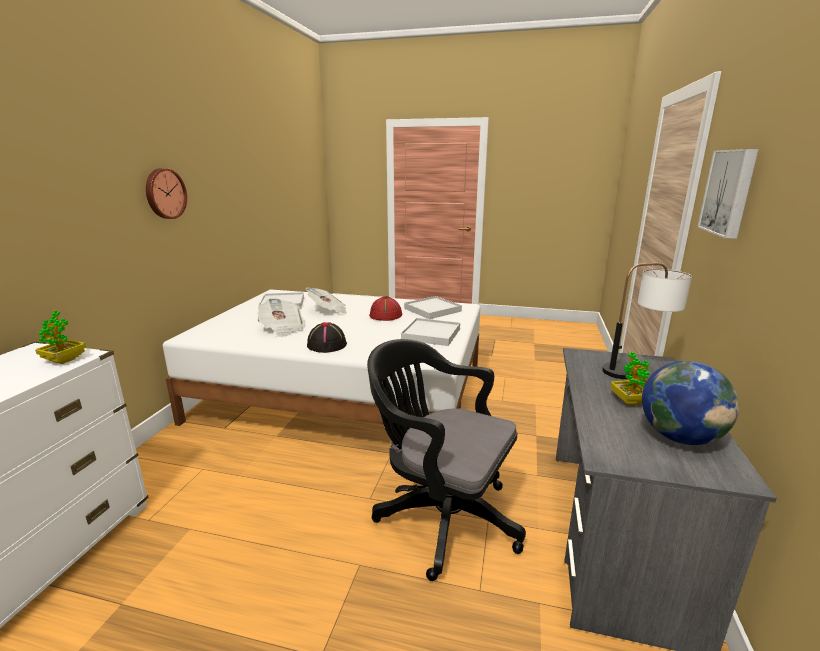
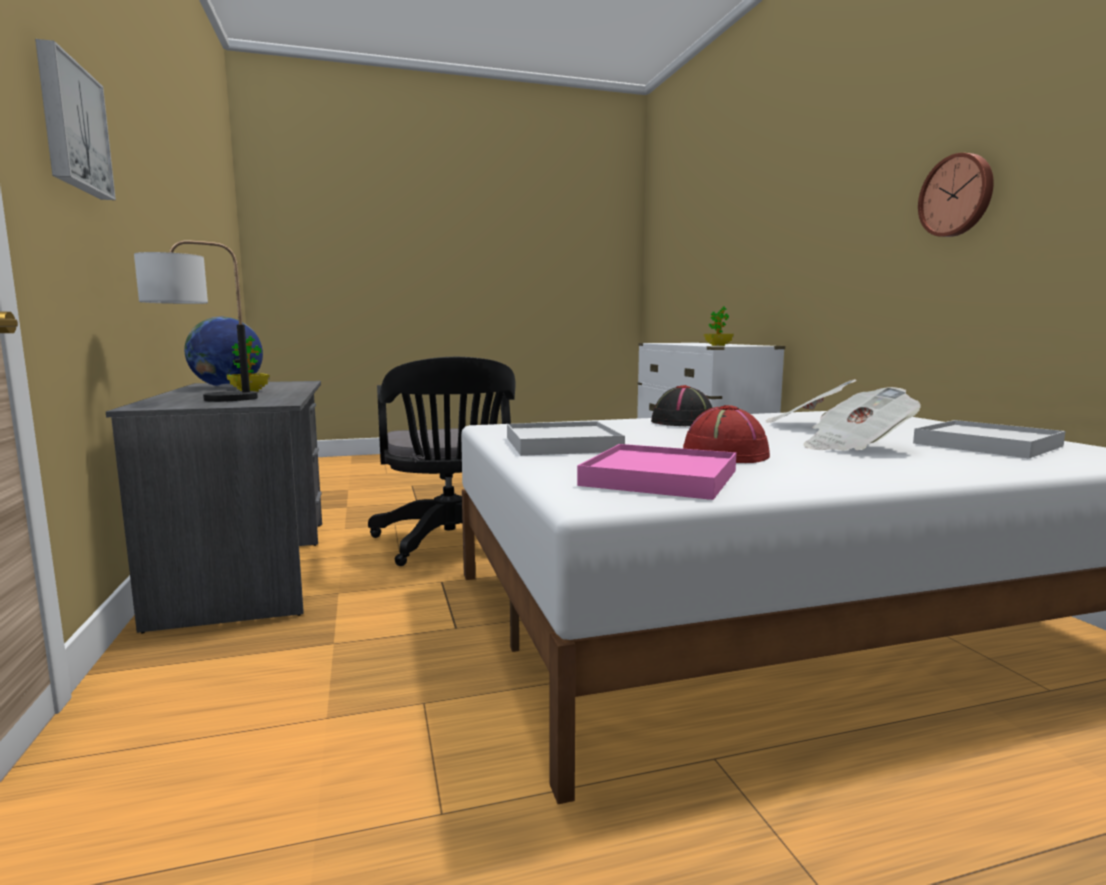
camera: 150 degrees right, 10 degrees down
(432, 310) = (660, 478): white tray -> pink tray
(440, 516) = (451, 543): black office chair -> black office chair turned 75 degrees clockwise

